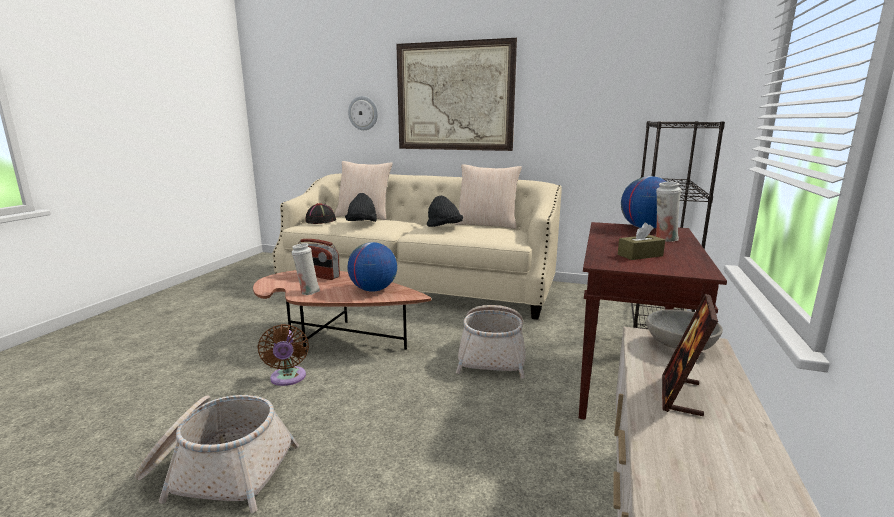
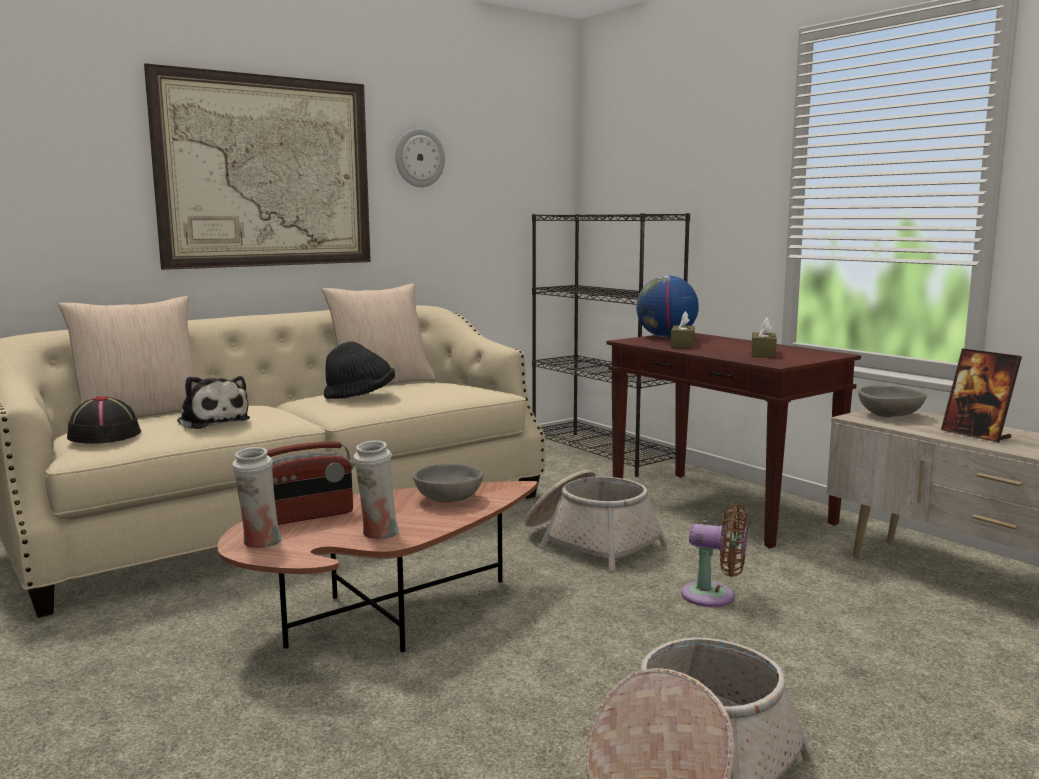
camera: 55 degrees left, 5 degrees down
(288, 379) = (474, 680): brown fan -> brown fan (714, 596)
(362, 224) = (212, 421): black hat -> plush toy
(363, 113) = (65, 198): wall clock -> wall clock (419, 158)
(373, 290) = (449, 499): globe -> grey bowl
(619, 235) = (682, 345): none -> brown tissue box
(664, 239) = (716, 341): white vase -> white vase (260, 543)

